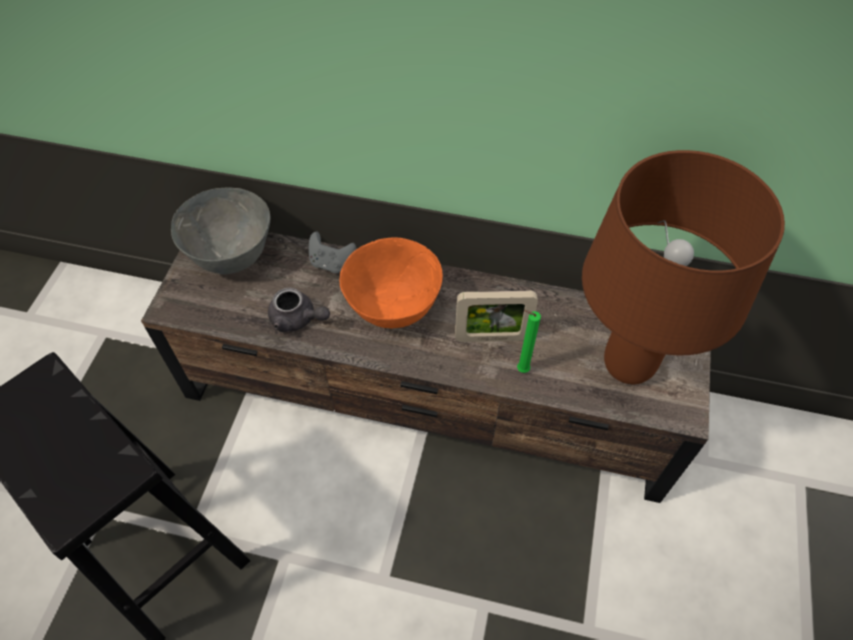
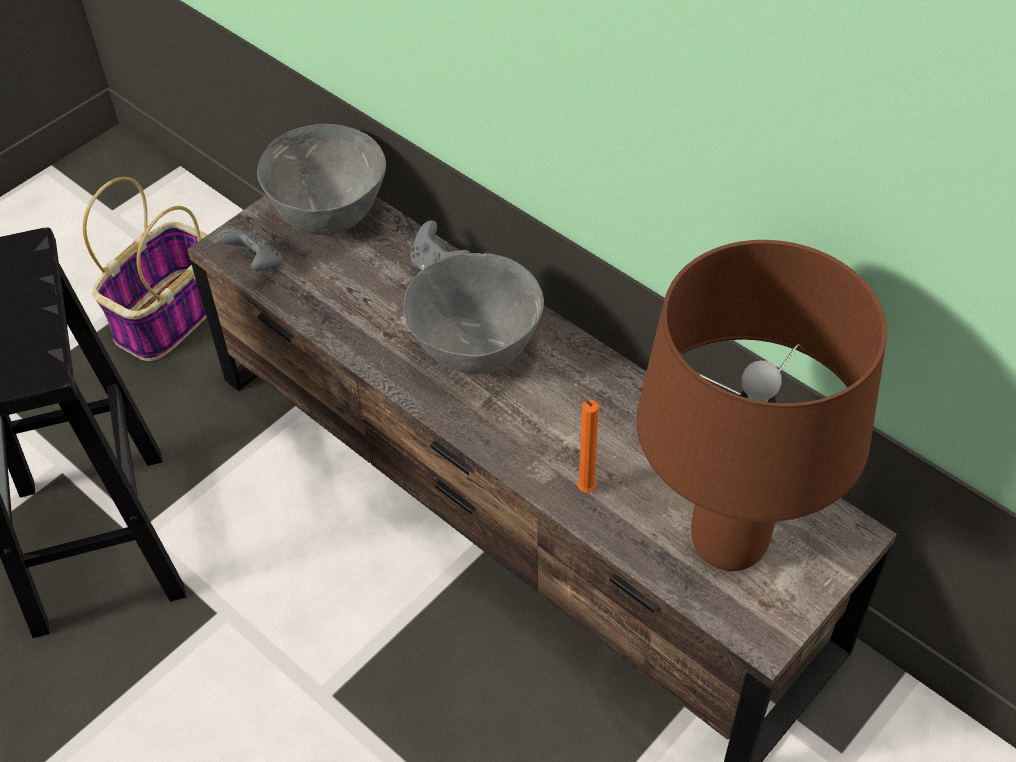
camera: 30 degrees right, 5 degrees down
(117, 368) = (170, 314): none -> basket
(201, 310) = (256, 264): none -> grey game controller
(298, 319) = (356, 317): grey teapot -> none
(392, 308) = (475, 350): orange bowl -> grey bowl
(492, 338) = (573, 435): picture frame -> none
(520, 370) = (583, 488): green candle -> orange candle

